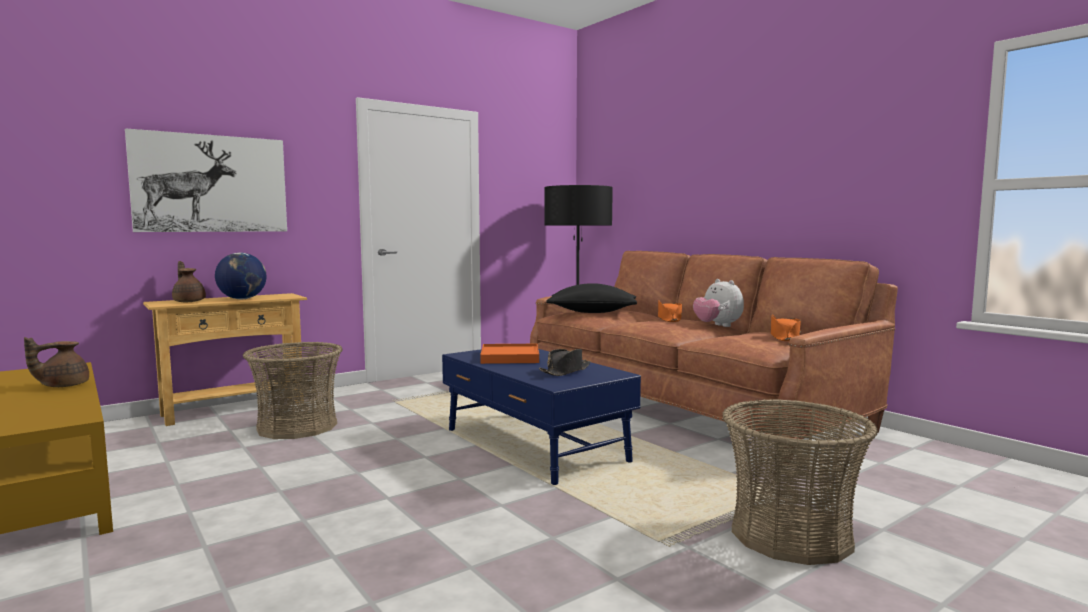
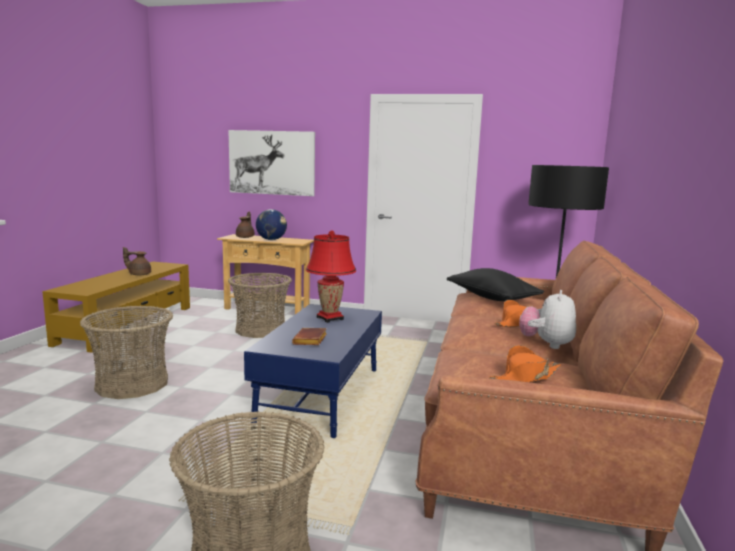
camera: 50 degrees right, 5 degrees up
(316, 522) = (132, 384): none -> basket
(510, 357) = (330, 318): orange tray -> red table lamp
(565, 371) = (311, 340): black hat -> brown book

